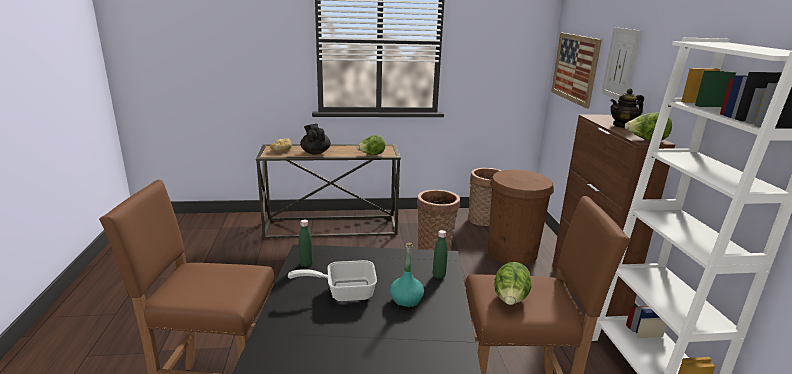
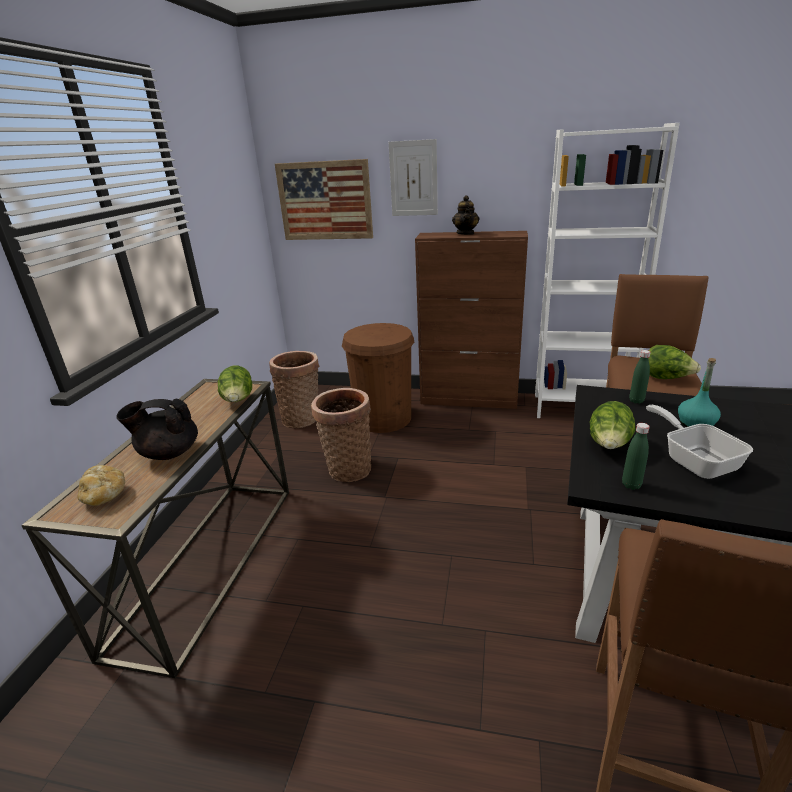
camera: 70 degrees left, 5 degrees up
(344, 292) = (695, 460): frying pan -> frying pan turned 150 degrees clockwise
(646, 140) = (517, 234): lettuce -> lettuce (609, 446)

